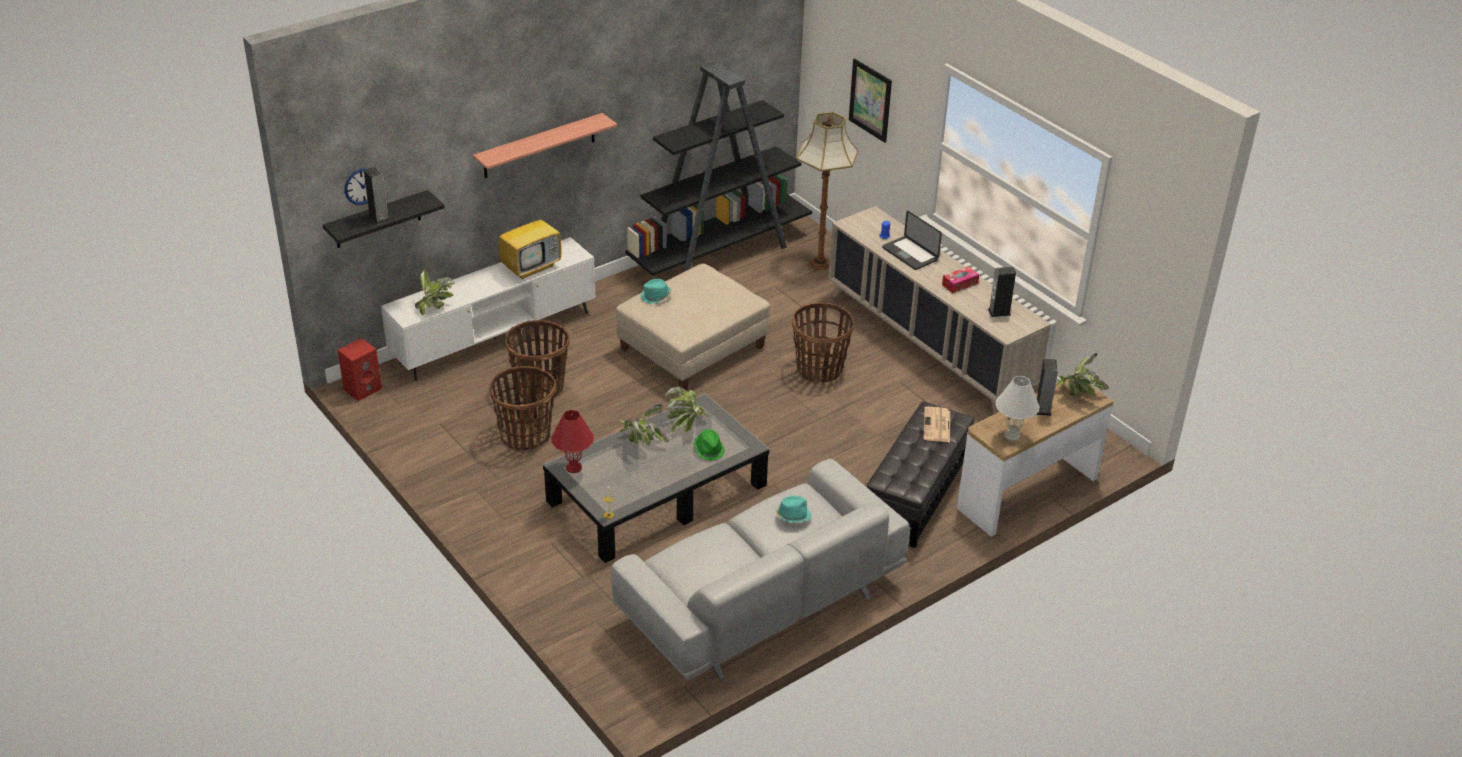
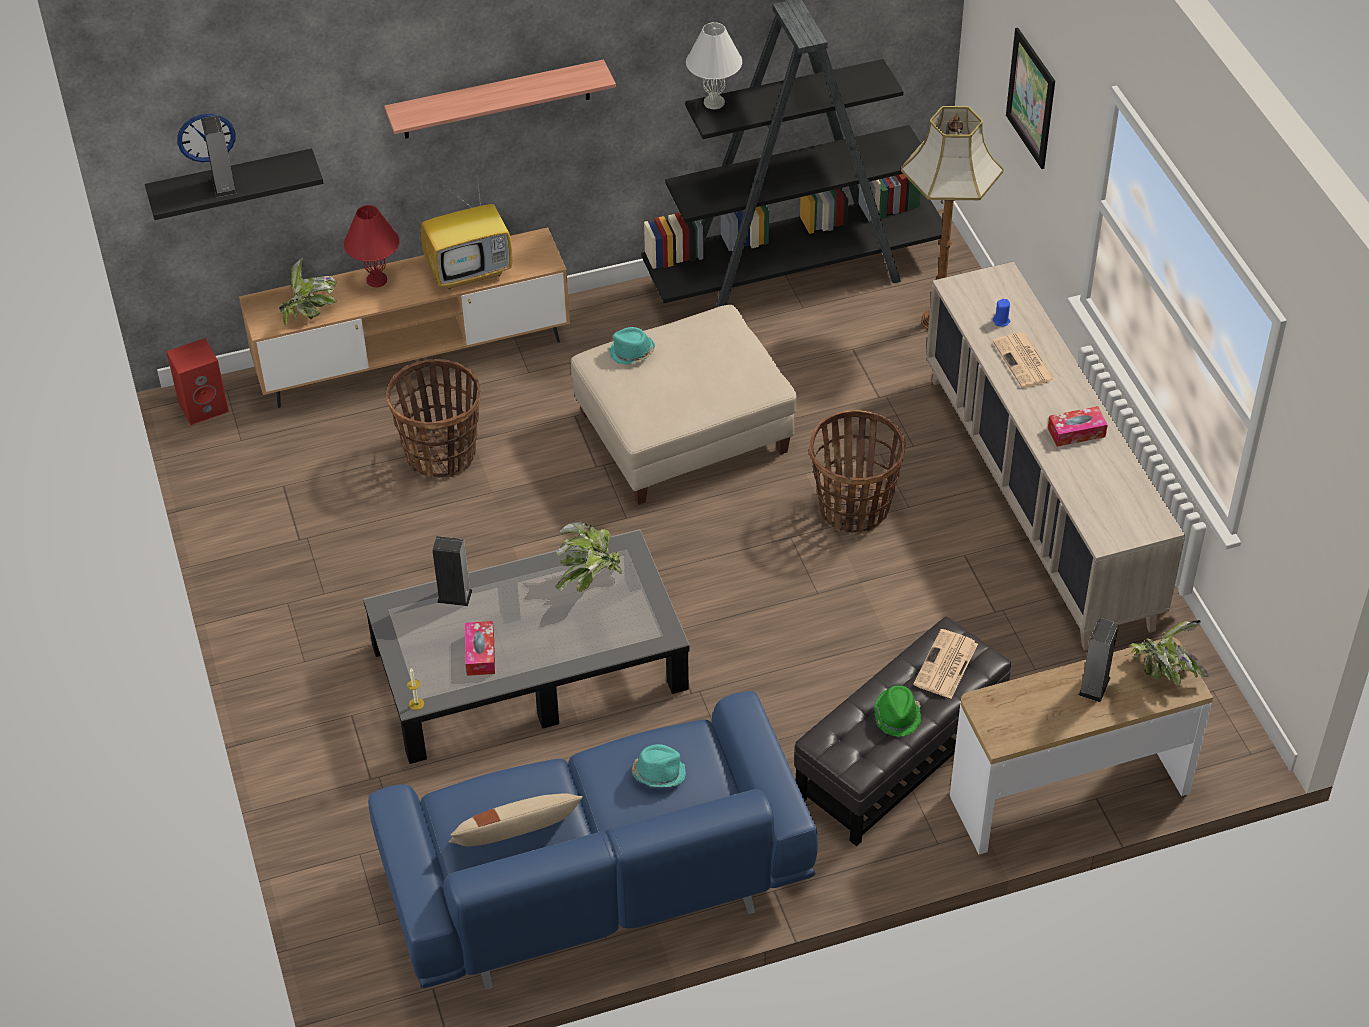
camera: 20 degrees right, 10 degrees up
(495, 338) = (413, 359): white tv stand -> brown tv stand
(525, 436) = (389, 531): basket -> none
(573, 467) = (402, 614): red table lamp -> red table lamp (377, 279)
(637, 479) = (480, 653): none -> tissue box
(642, 442) = (514, 593): potted plant -> none
(709, 450) = (602, 628): green hat -> green hat (897, 716)
(717, 570) = (516, 835): none -> beige pillow
(759, 602) = (594, 879): grey sofa -> blue sofa
(910, 254) = (1024, 362): laptop -> newspaper
(999, 312) = (1113, 496): speaker -> speaker (454, 596)
(1012, 435) = (1023, 724): white table lamp -> white table lamp (714, 103)

